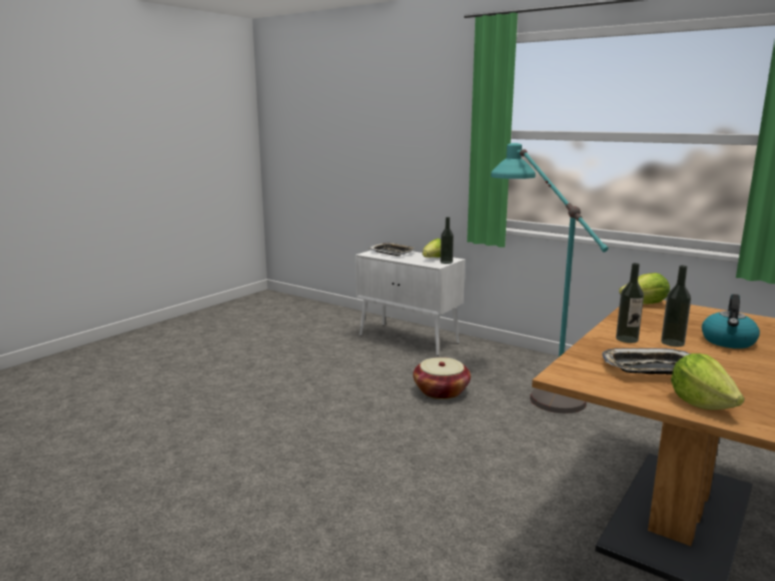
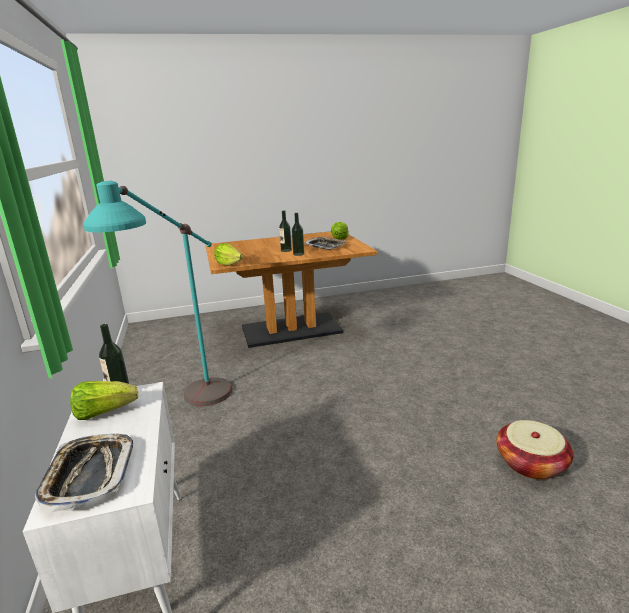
camera: 140 degrees left, 5 degrees up
(441, 391) = (266, 439): basket -> basket (531, 463)
(728, 342) = (264, 247): kettle -> none

